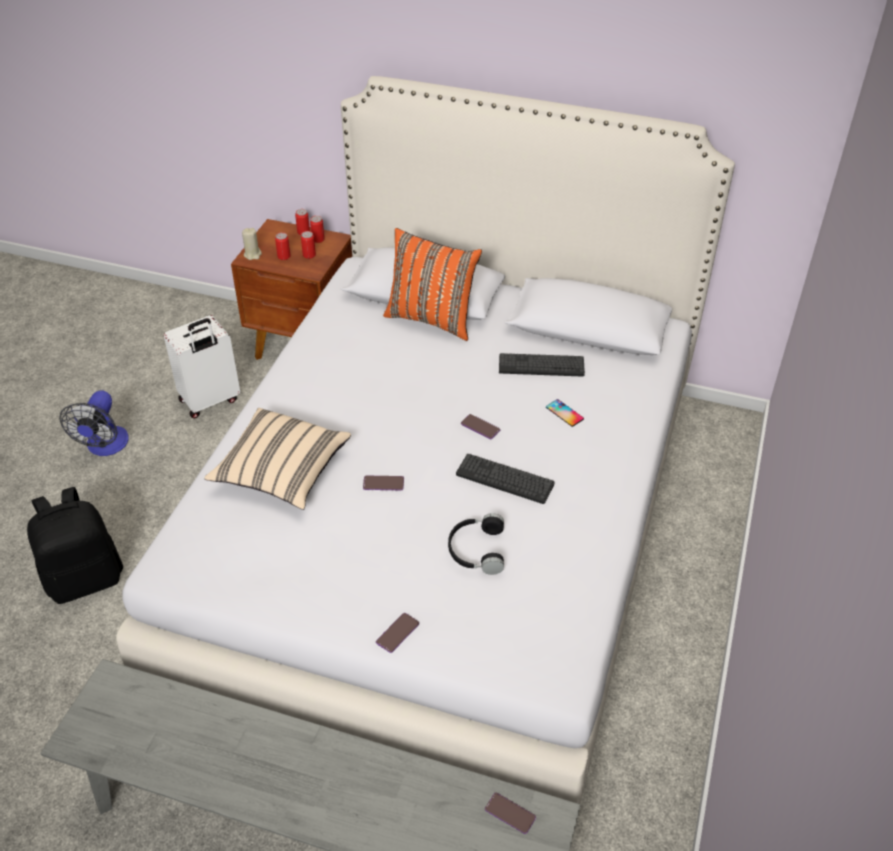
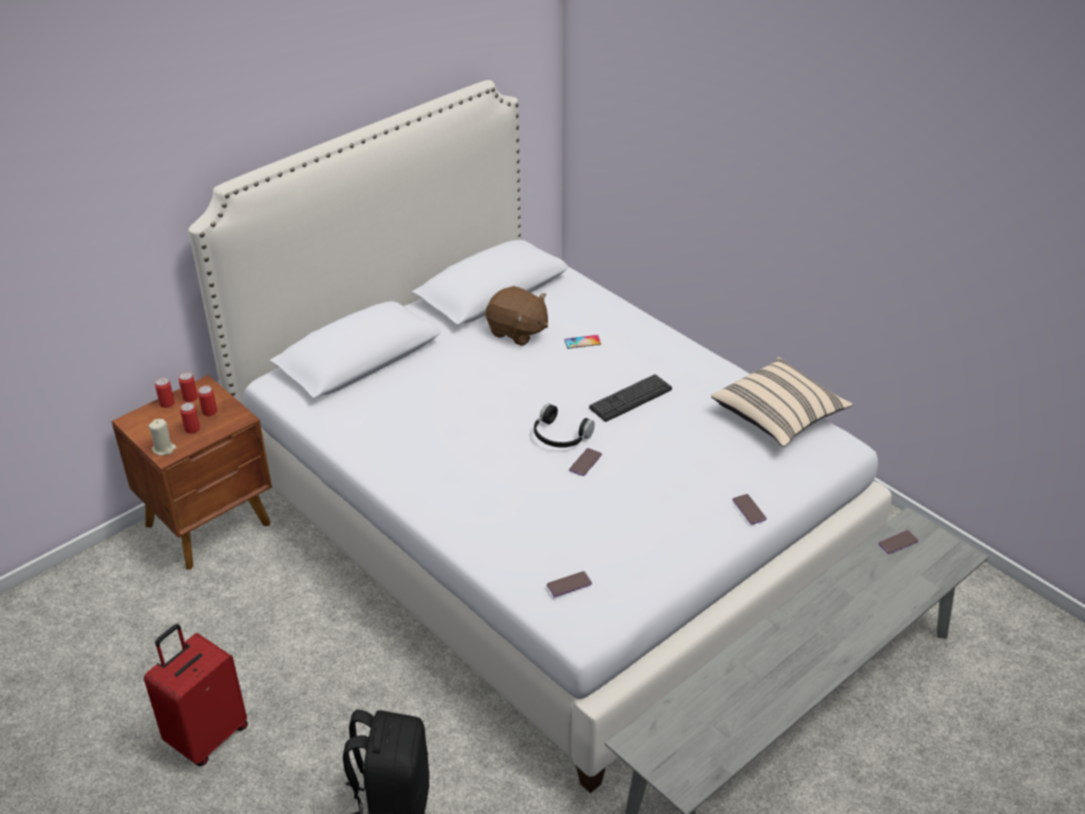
camera: 60 degrees left, 5 degrees down
(105, 447) = (207, 736): fan -> red suitcase
(210, 401) = (219, 626): white suitcase -> none
(281, 472) = (520, 518): beige pillow -> beige pillow (778, 417)
(432, 318) = (399, 365): orange pillow -> none
(475, 550) = (693, 441): black headphones -> black headphones (560, 436)
(480, 427) = (561, 389): phone -> phone (569, 584)
(541, 366) = (517, 332): keyboard -> brown plush toy

